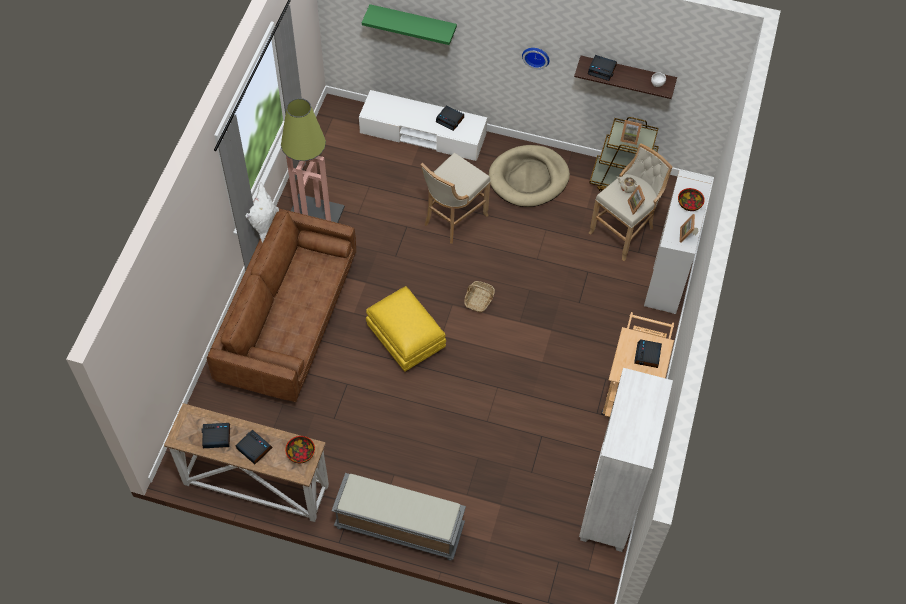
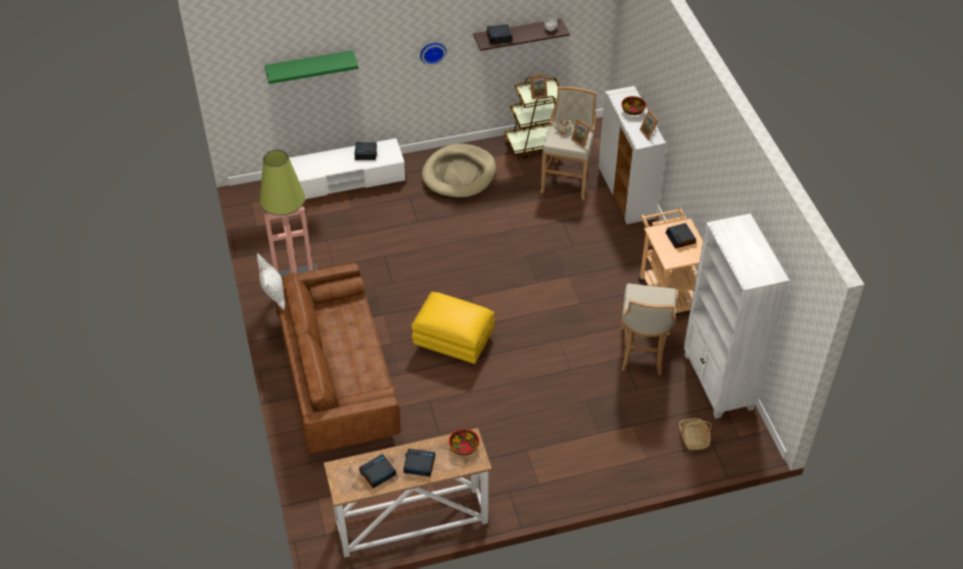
camera: 30 degrees left, 10 degrees down
(398, 527) = (562, 488): grey bench -> none
(452, 219) = (420, 233): beige stool -> beige stool (642, 353)
(479, 300) = (491, 282): basket -> basket (693, 438)

